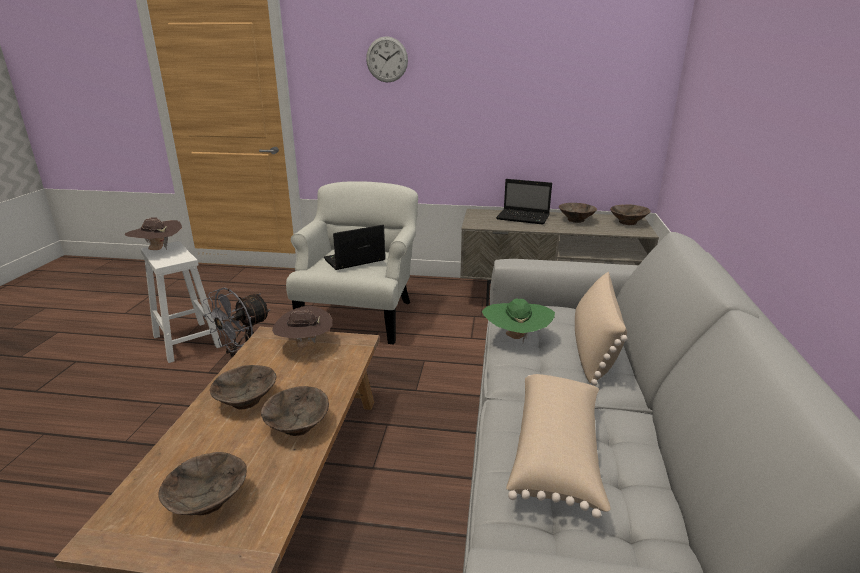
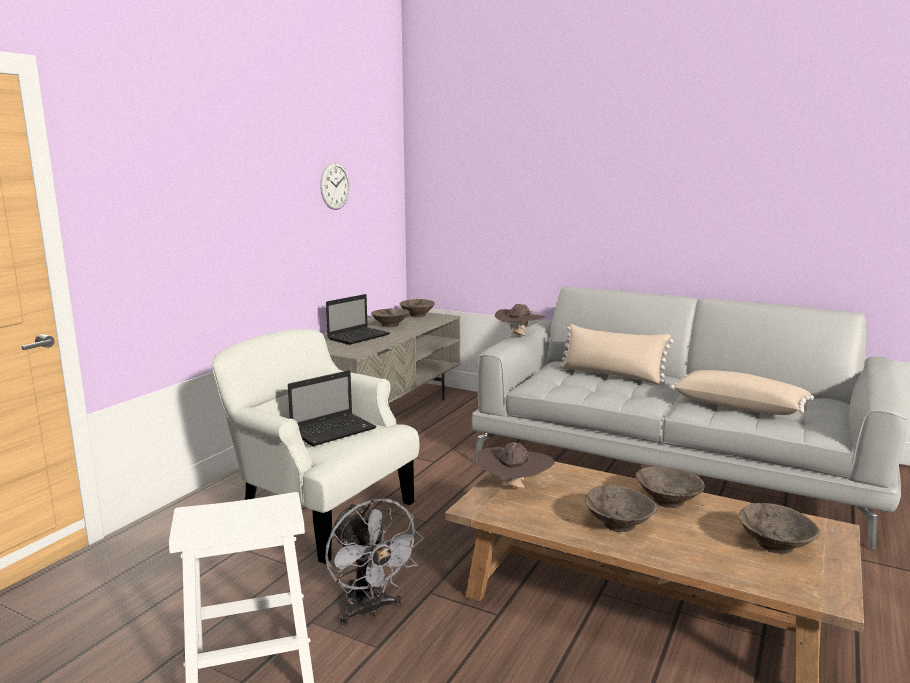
camera: 70 degrees left, 10 degrees down
(158, 250) = (204, 524): brown hat -> brown hat (519, 336)
(353, 260) = (334, 430): laptop -> laptop turned 120 degrees counterclockwise
(387, 59) = (196, 175): wall clock -> wall clock (335, 186)
(516, 338) = (587, 391): green hat -> none

